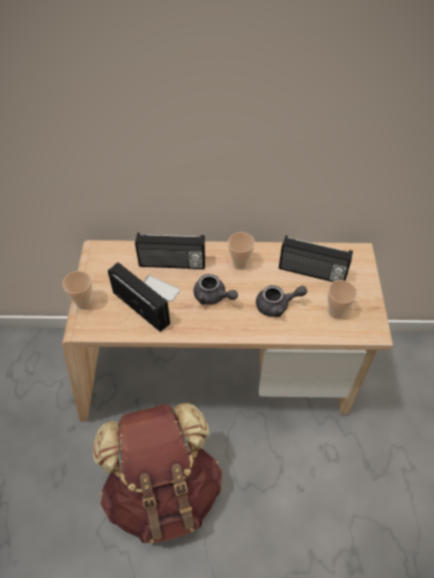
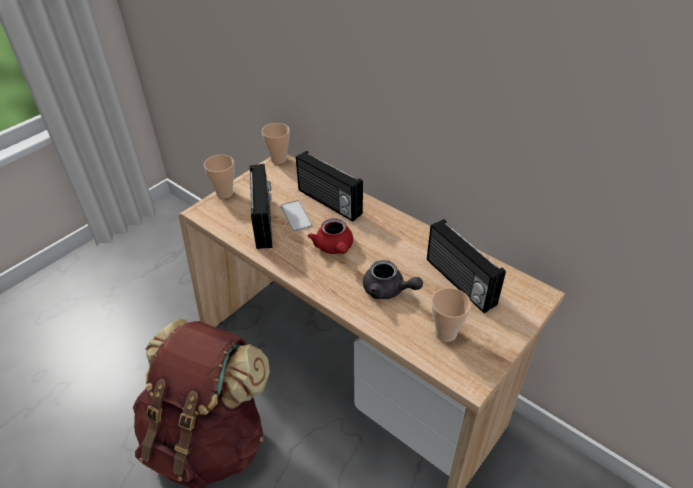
camera: 40 degrees right, 10 degrees down
(213, 297) = (334, 248): grey teapot -> red teapot
(240, 264) = (391, 235): cup -> cup (278, 160)

